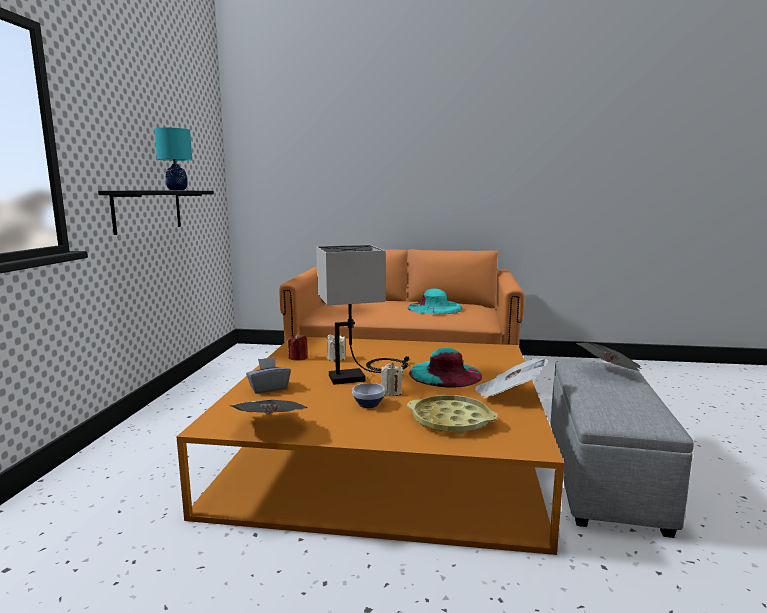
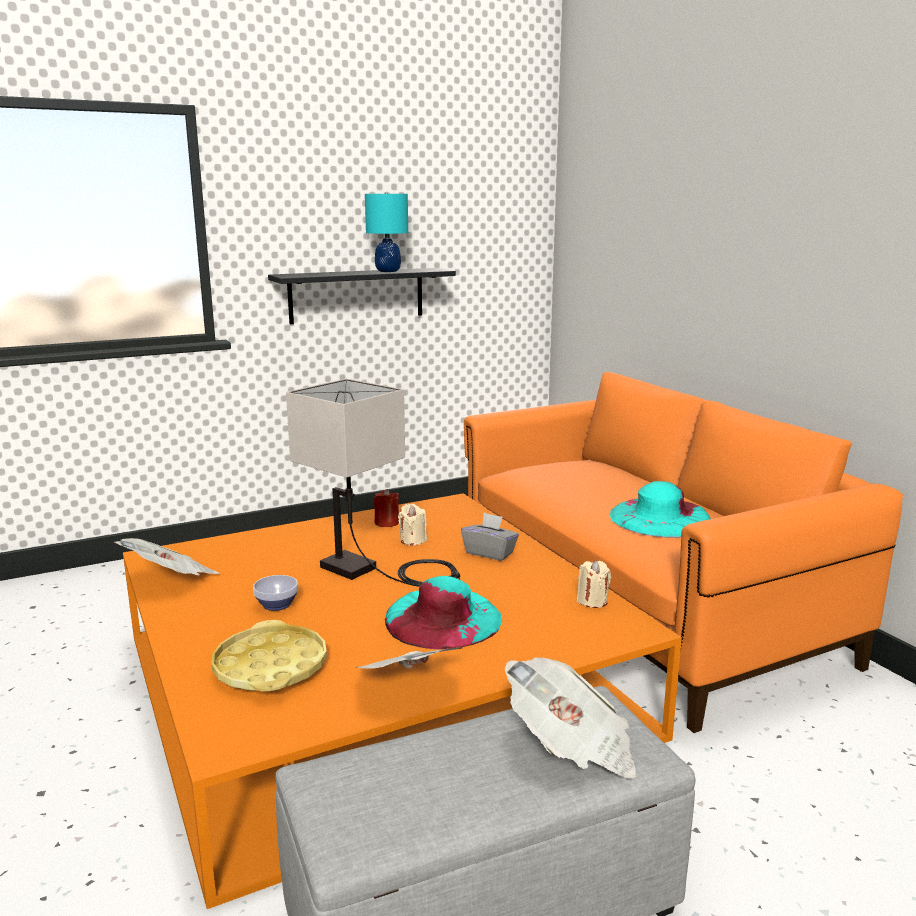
camera: 55 degrees right, 5 degrees up
(269, 388) = (273, 543): grey tissue box -> grey tissue box (490, 553)
(391, 392) = (329, 605): beige candle -> beige candle (592, 601)

